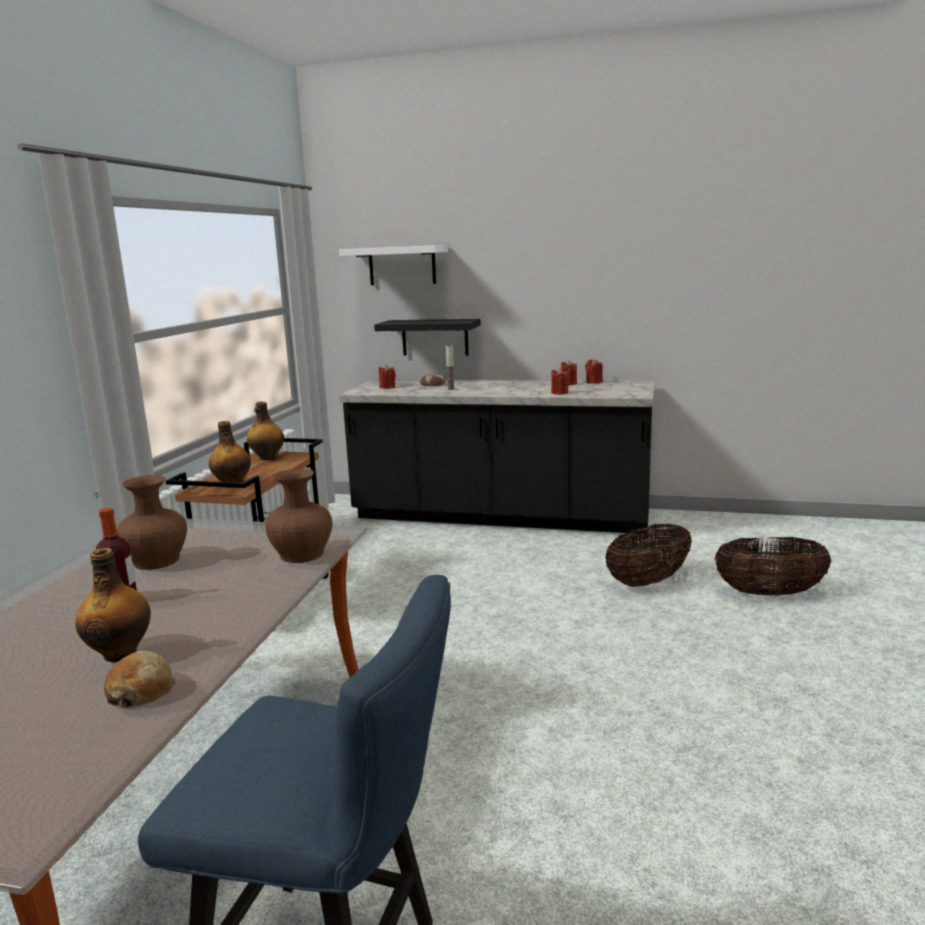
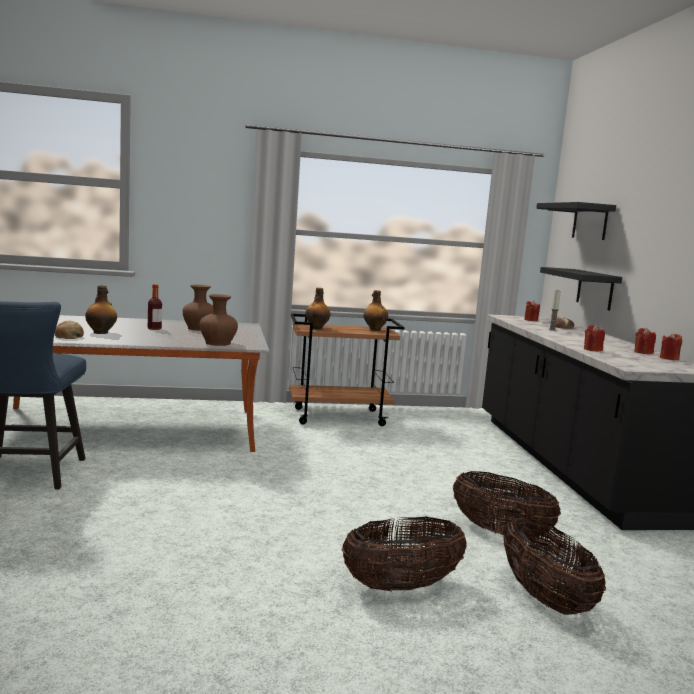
camera: 65 degrees right, 5 degrees down
(402, 265) = (590, 222): white shelf -> black shelf
(758, 651) = (401, 586): none -> basket

